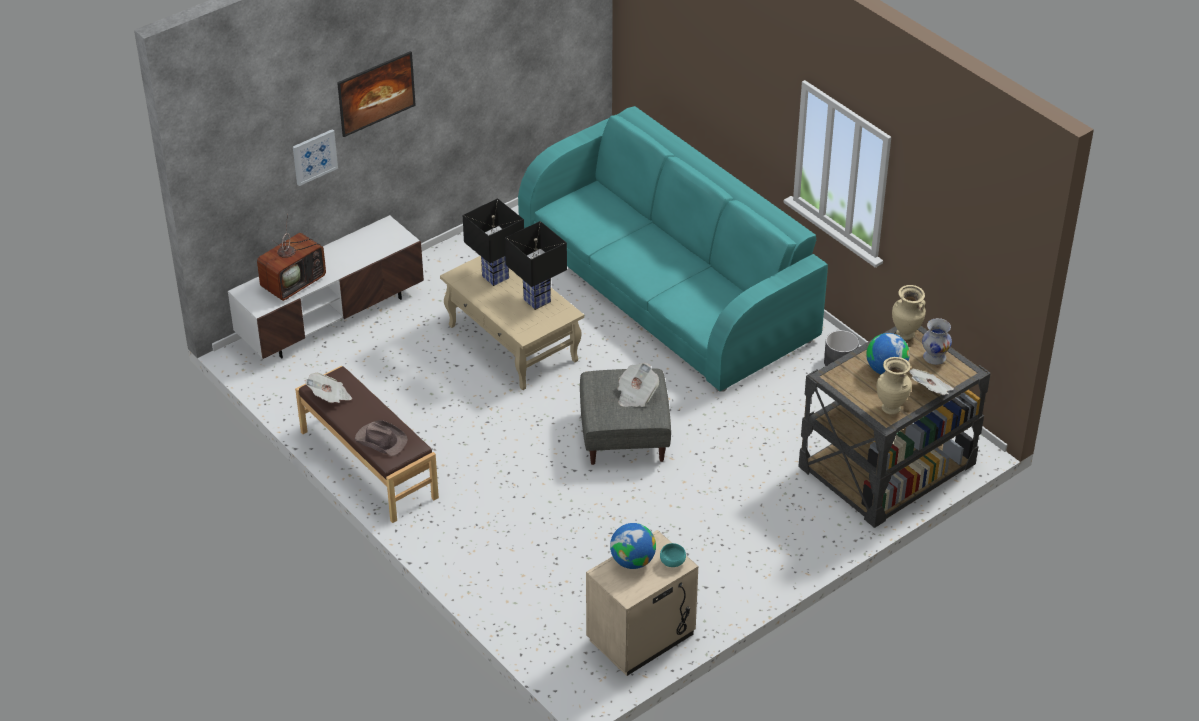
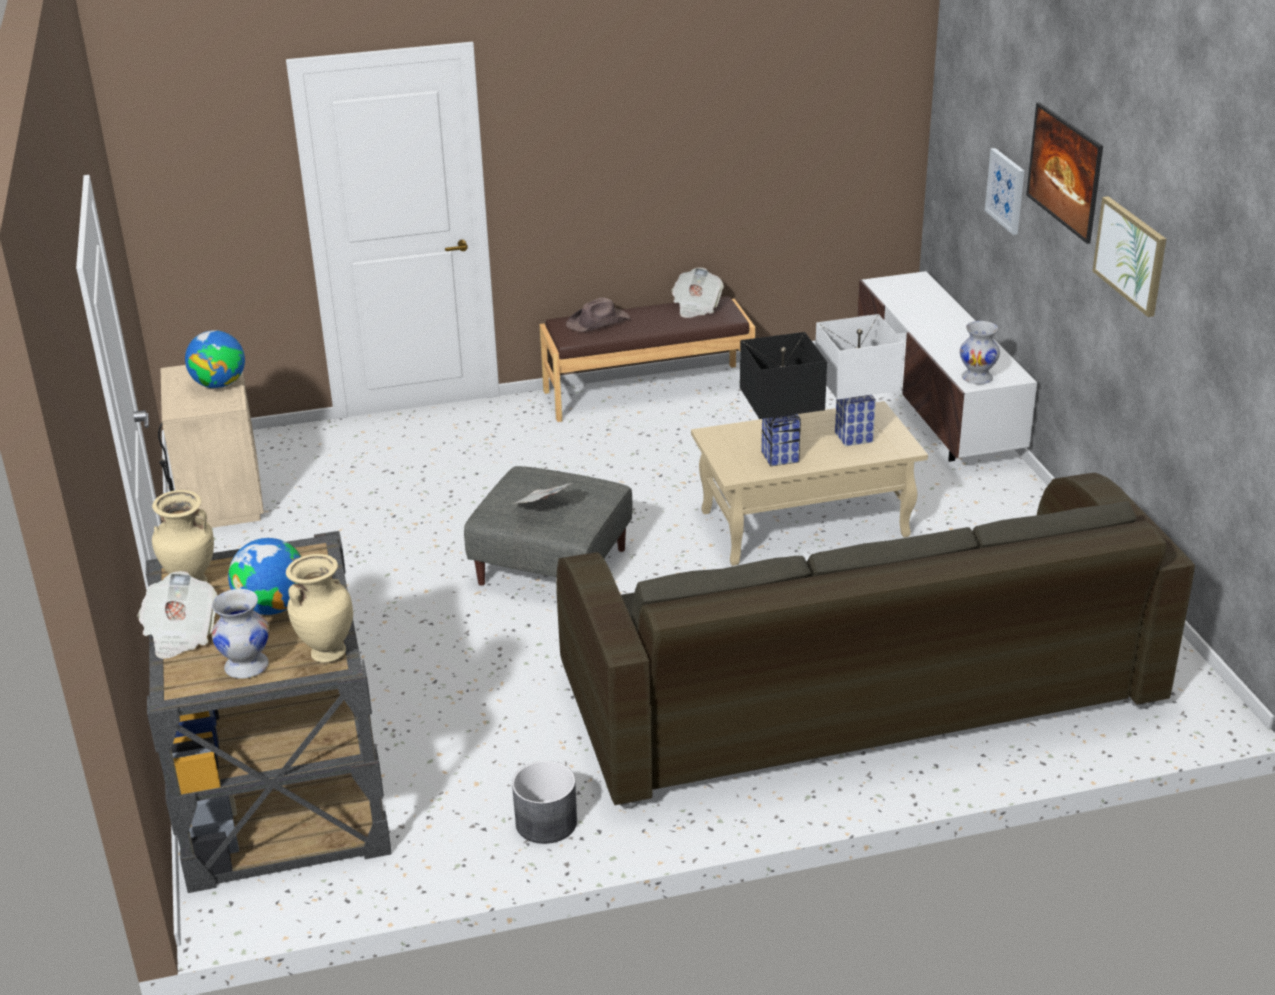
camera: 115 degrees right, 10 degrees down
(293, 282) = (919, 306): television -> none
(397, 239) = (976, 378): none -> white vase
(452, 77) = (1130, 255): none -> picture
(495, 277) = (854, 437): black table lamp -> white table lamp
(667, 287) = (858, 691): turquoise sofa -> grey sofa
(673, 562) = (186, 407): turquoise bowl -> none

